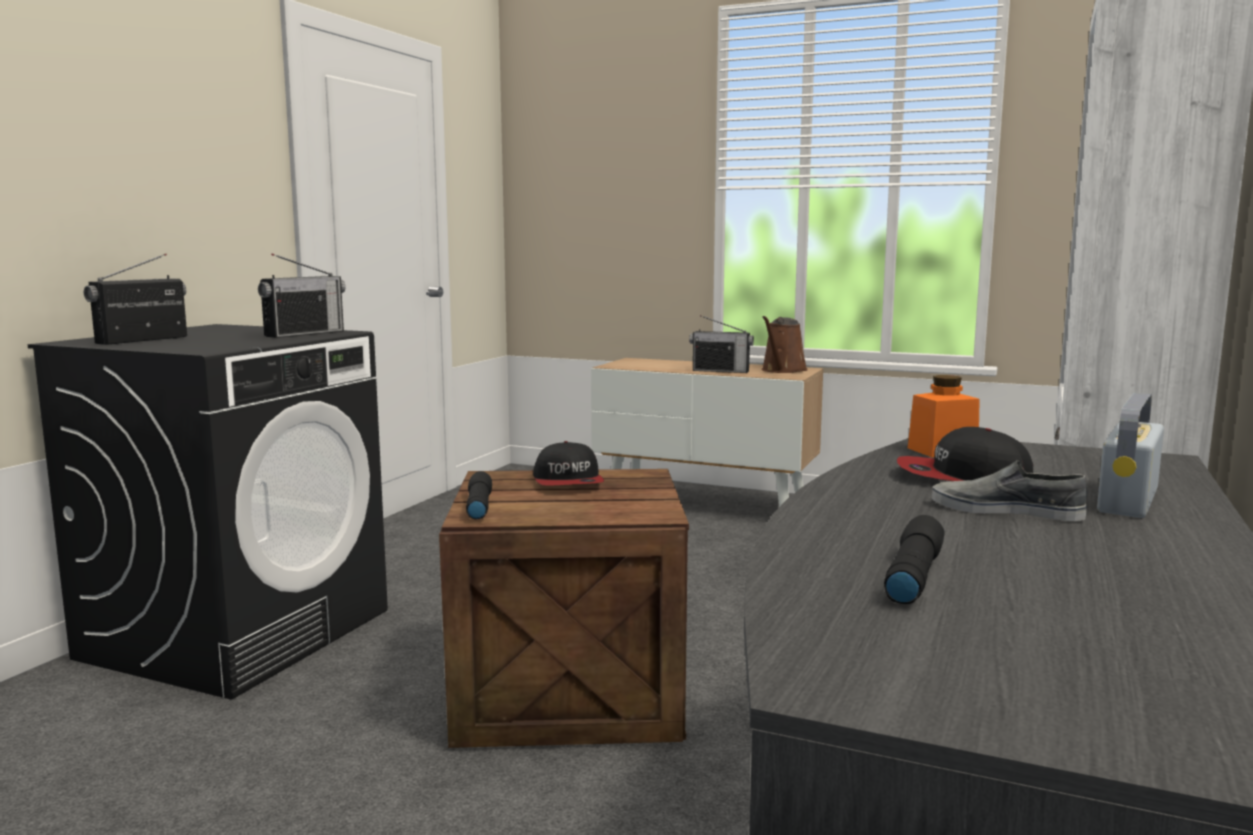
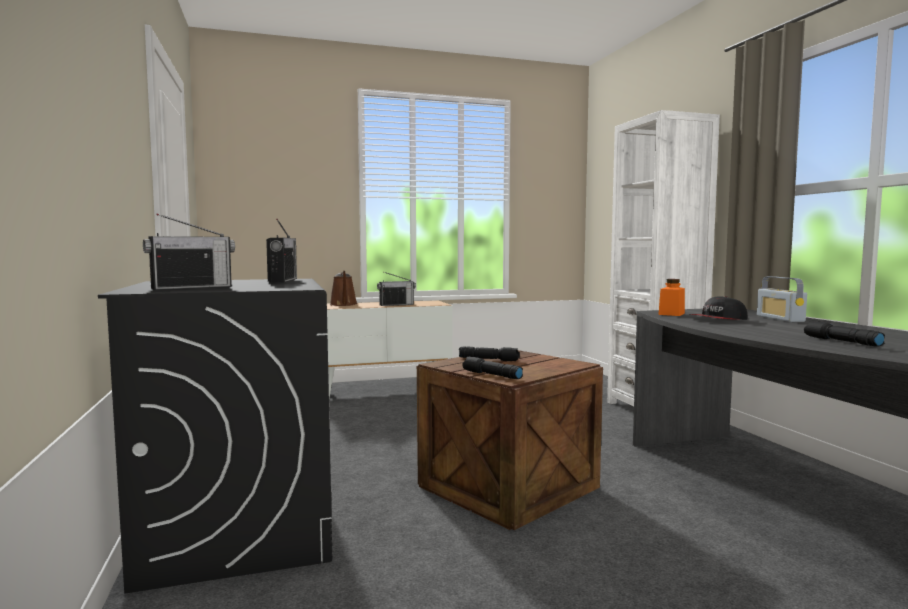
camera: 40 degrees left, 5 degrees down
(143, 340) = (192, 288): radio -> radio turned 120 degrees counterclockwise
(568, 482) = (489, 359): cap -> black flashlight
(782, 370) = (425, 302): brown watering can -> brown watering can (343, 304)
(1006, 510) = (772, 325): grey shoe -> none

